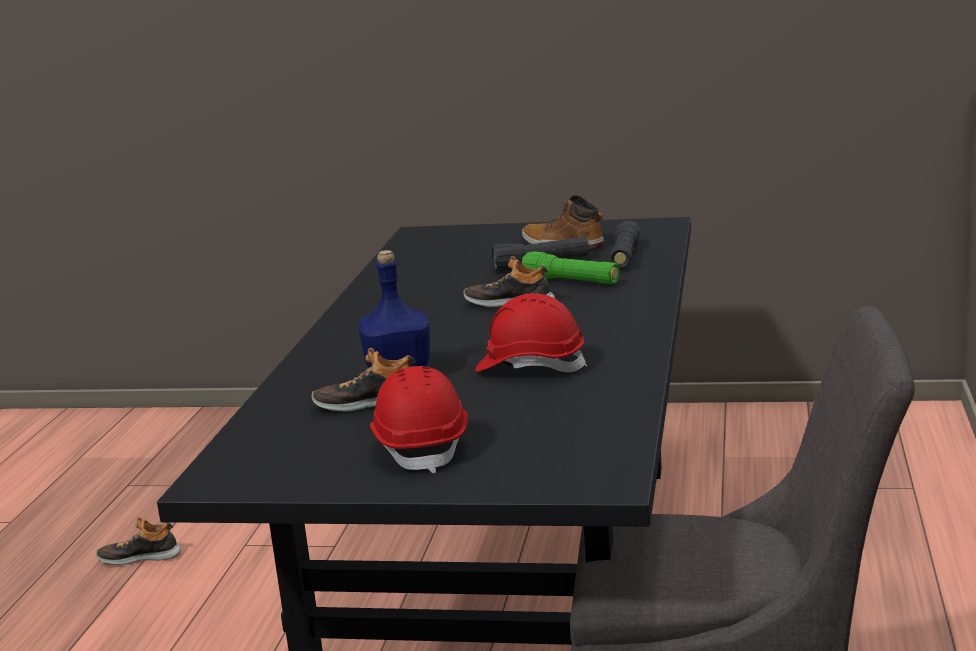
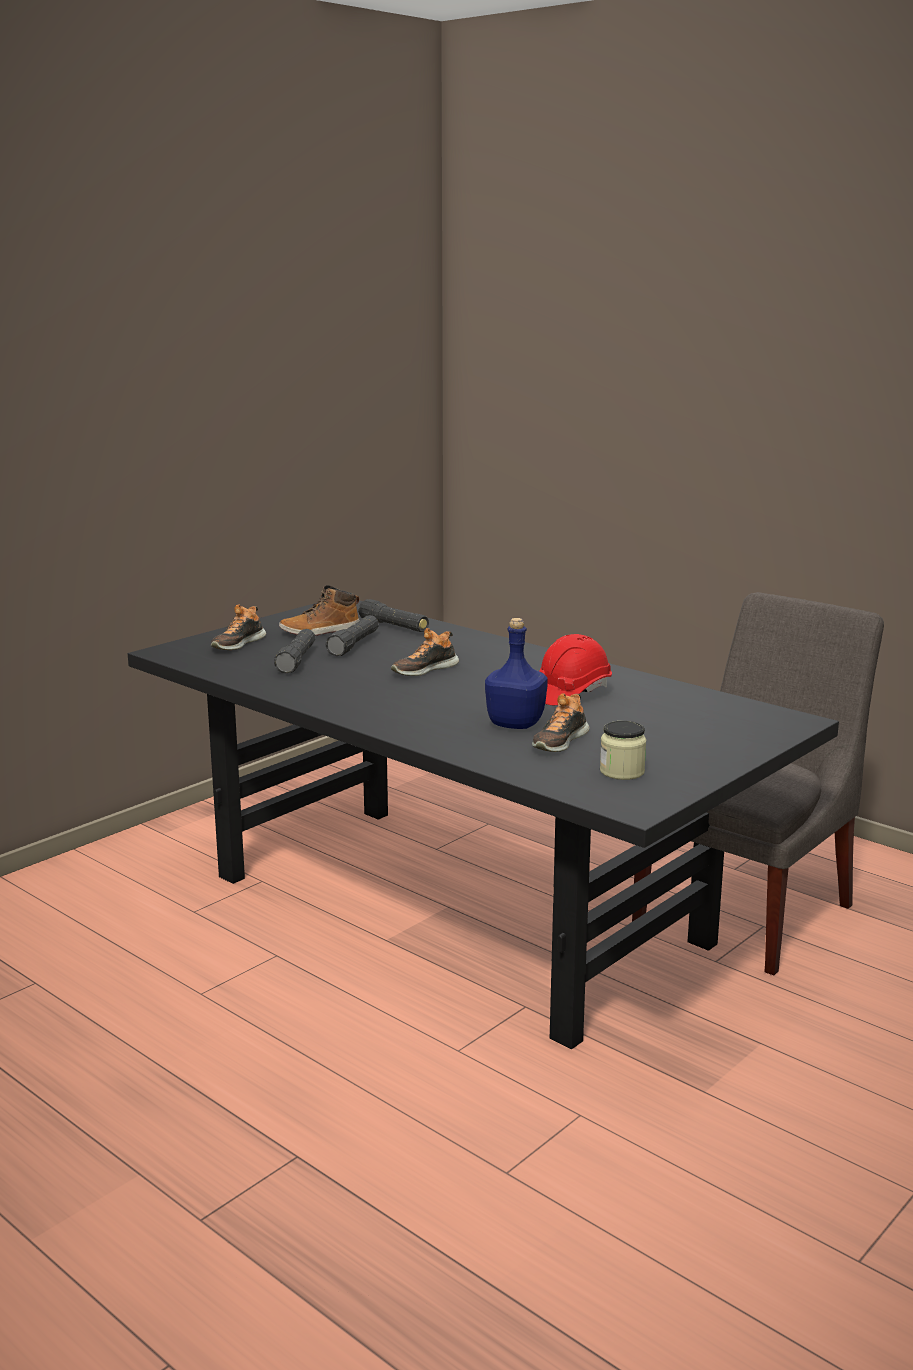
camera: 60 degrees left, 0 degrees up
(140, 557) = (129, 1051): shoe -> shoe (237, 644)
(311, 449) = (622, 771): none -> jar
(422, 447) = (669, 745): red hard hat -> none
(462, 265) = (297, 661): none -> black flashlight
(571, 282) = (415, 648): green flashlight -> none

